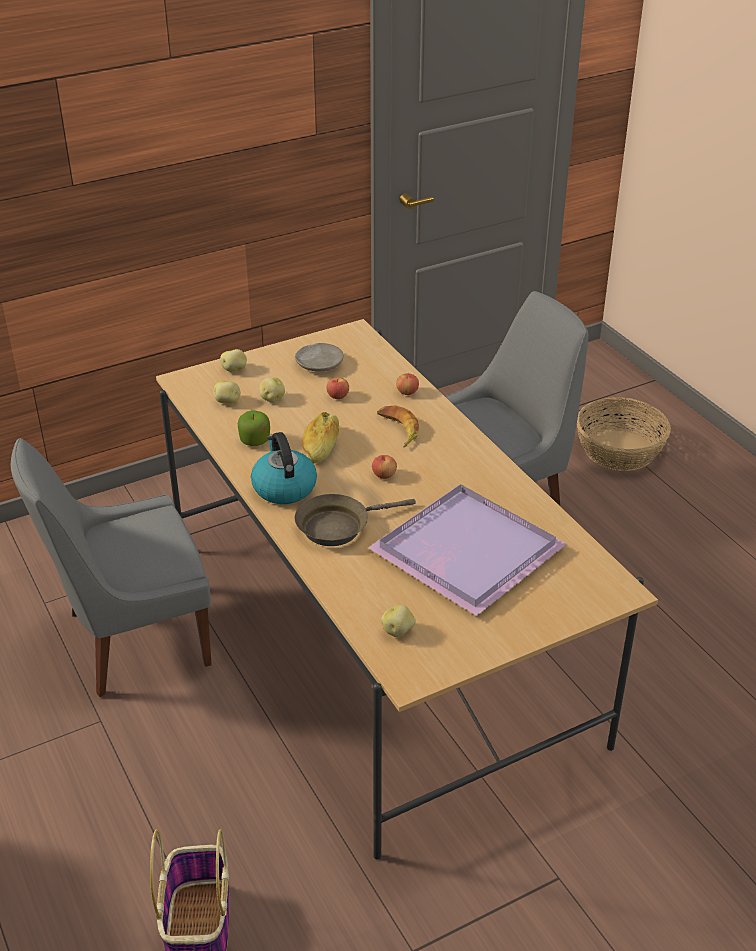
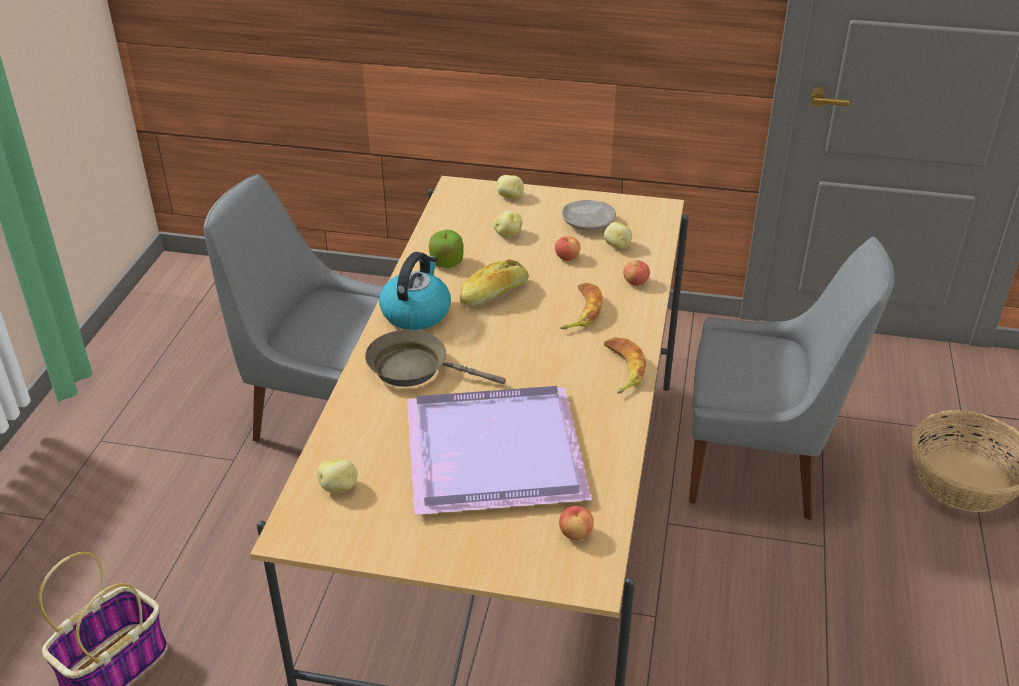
camera: 40 degrees right, 0 degrees up
(227, 402) = (468, 220): potato -> potato (617, 246)
(384, 475) = (513, 345): apple -> apple (575, 533)
(473, 455) = (621, 369): none -> banana

